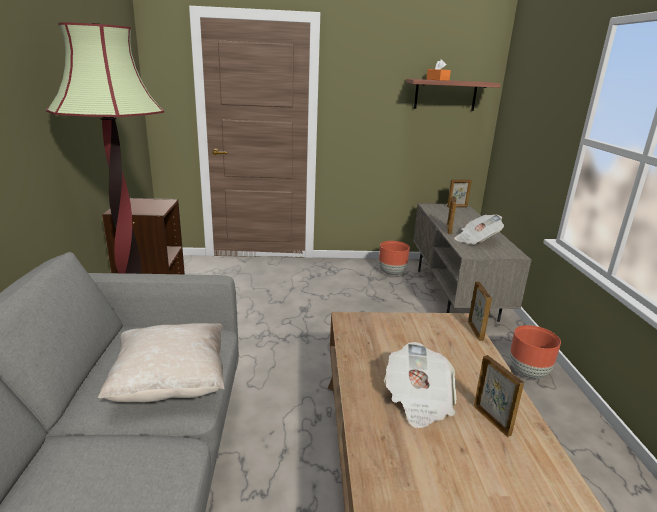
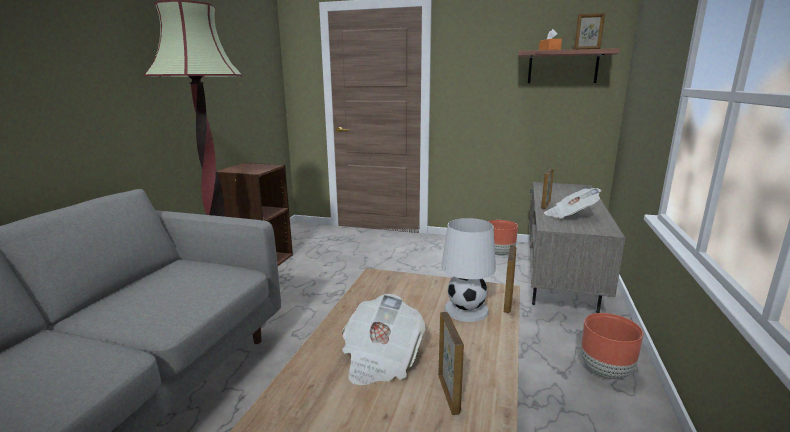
camera: 20 degrees right, 5 degrees down
(171, 384) = (169, 306): beige pillow -> none
(449, 343) = (465, 310): none -> white table lamp
(457, 207) = (575, 186): picture frame -> picture frame (587, 49)

